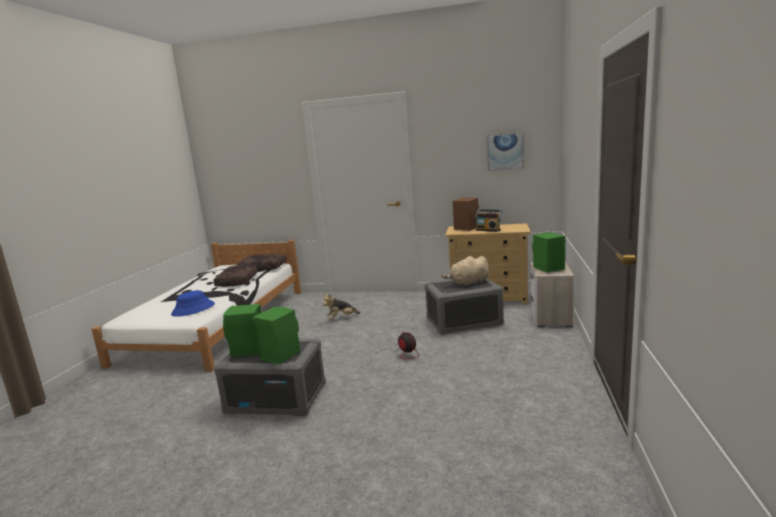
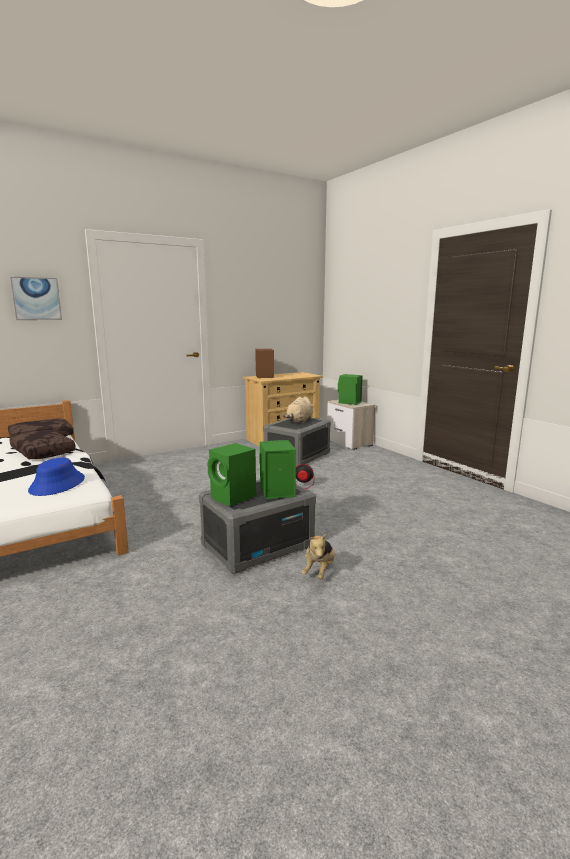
camera: 45 degrees left, 0 degrees up
(341, 318) = (181, 476): plush toy -> plush toy (319, 571)
(488, 230) = (287, 376): radio -> none
(505, 151) = (286, 309): picture -> picture (36, 299)

